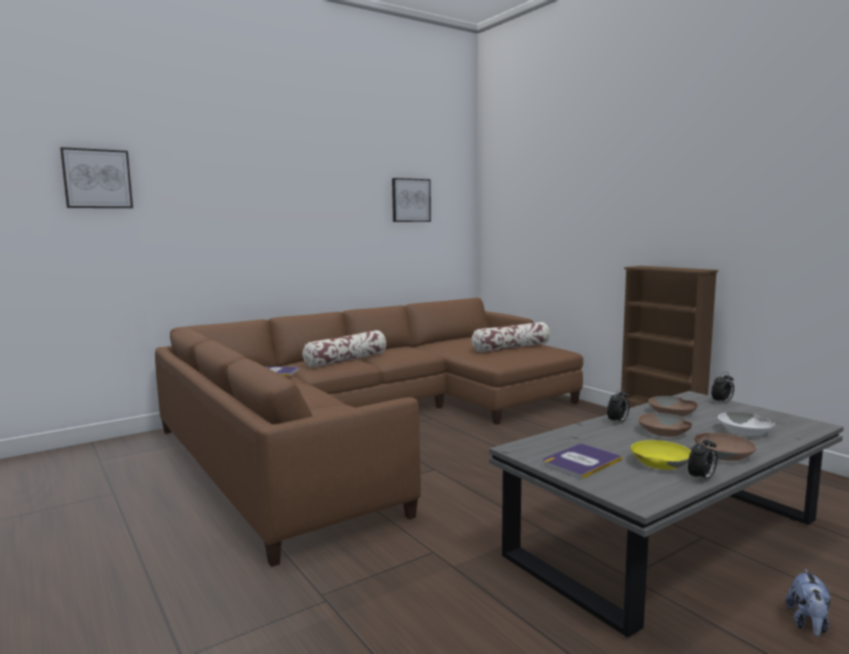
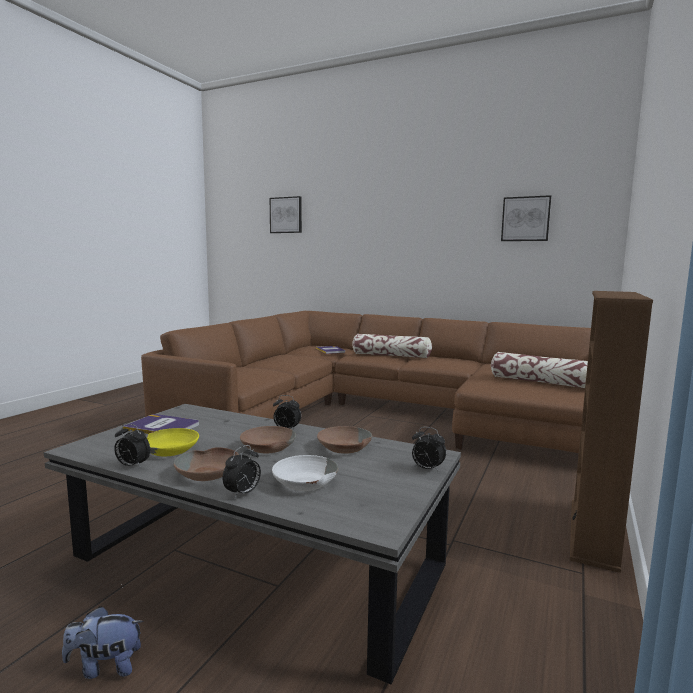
camera: 60 degrees right, 0 degrees up
(767, 448) = (243, 493): none -> alarm clock

